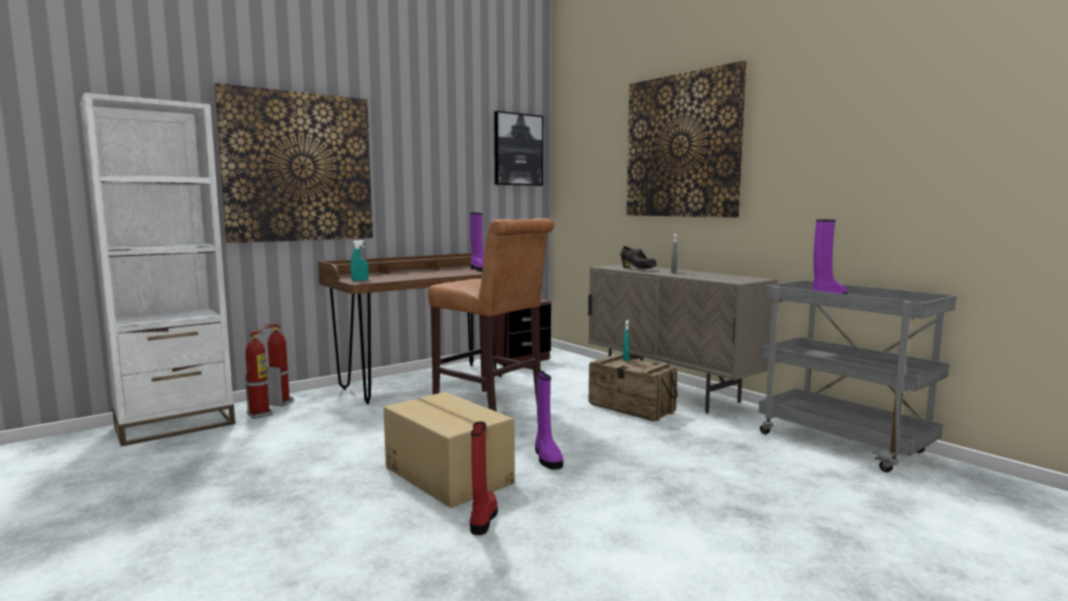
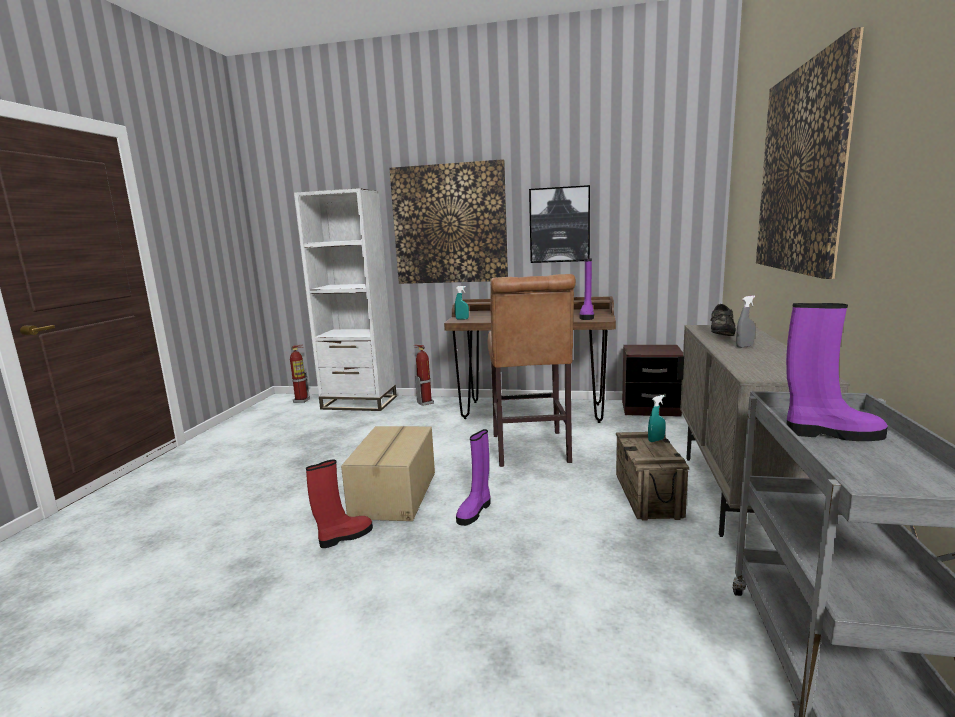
camera: 50 degrees right, 5 degrees up
(260, 414) = (401, 408): fire extinguisher -> fire extinguisher (302, 400)
(517, 150) = (677, 185): picture -> picture (559, 225)

